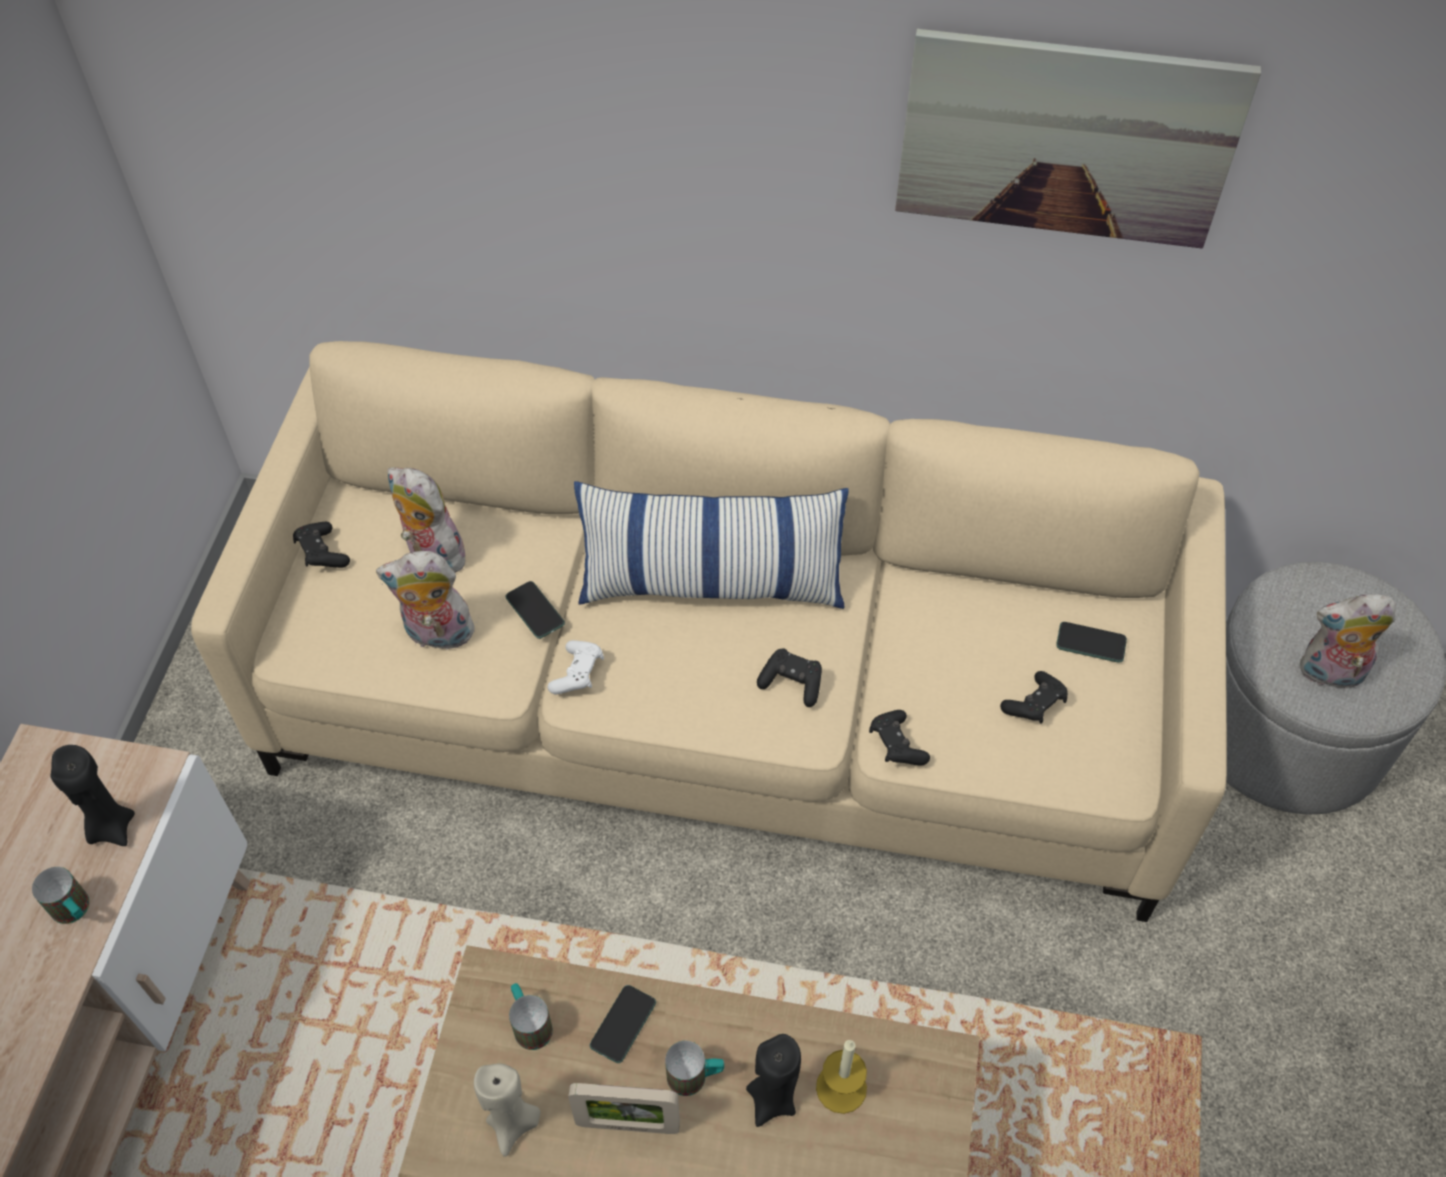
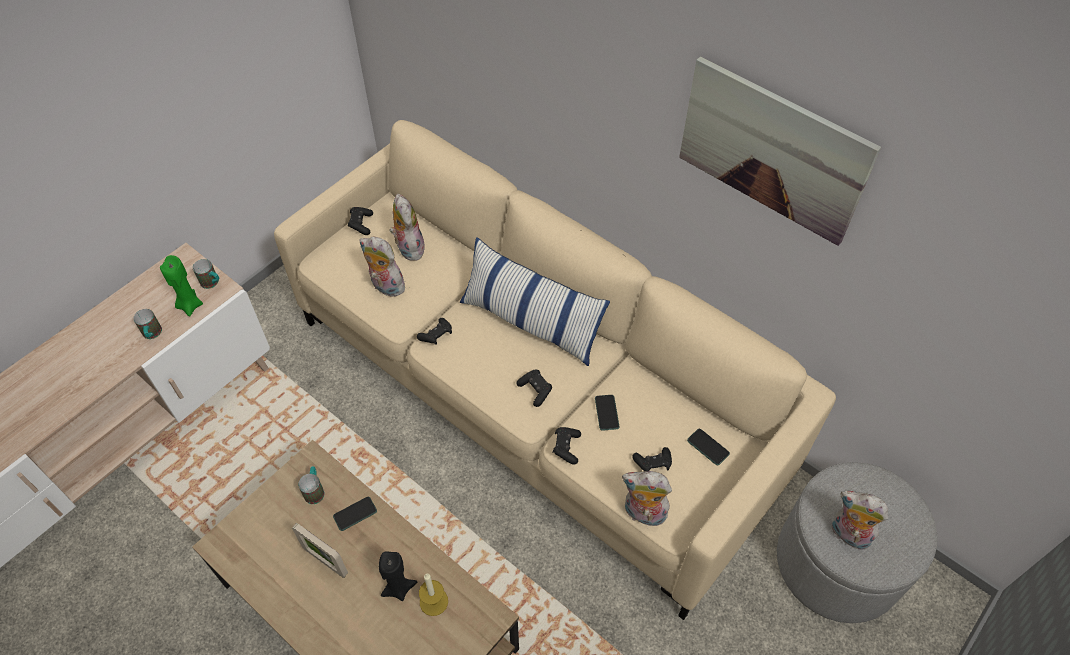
camera: 30 degrees right, 0 degrees up
(111, 827) = (190, 305): black candle -> green candle
(514, 1123) = (277, 531): beige candle -> none
(535, 611) = (437, 296): phone -> phone (606, 413)
(578, 674) = (436, 336): white game controller -> black game controller
(695, 1077) = (370, 557): mug -> mug (212, 283)
(1069, 785) = (643, 514): none -> plush toy

